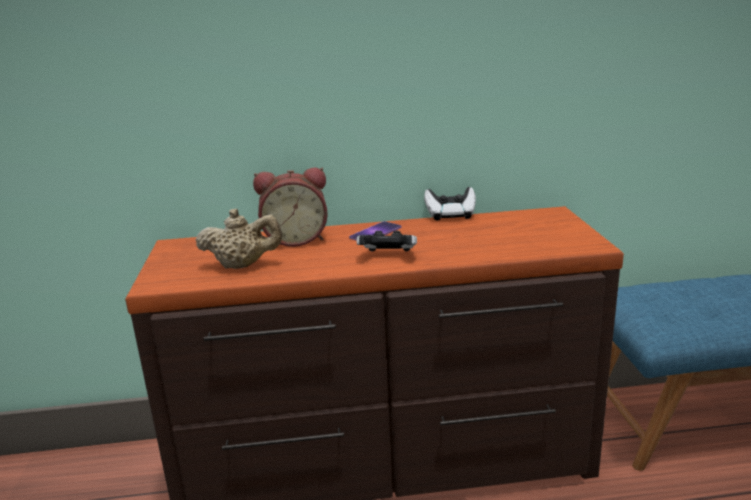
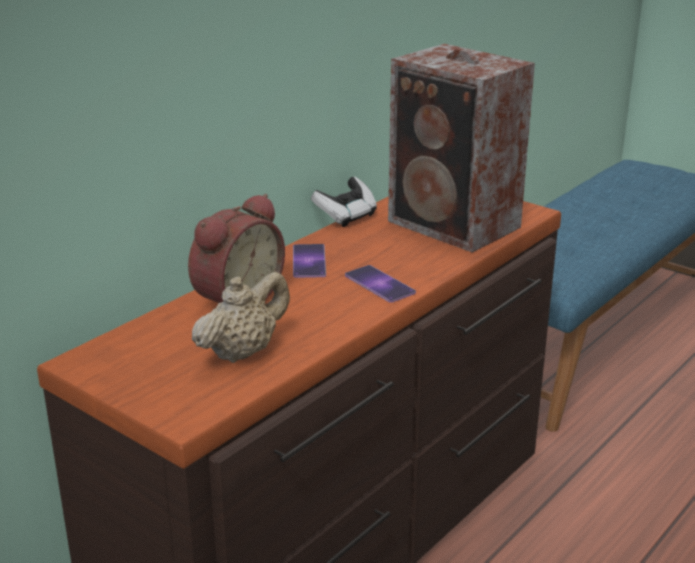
camera: 45 degrees left, 5 degrees up
(388, 256) = (379, 284): game controller -> phone
(513, 239) = (456, 226): none -> speaker

